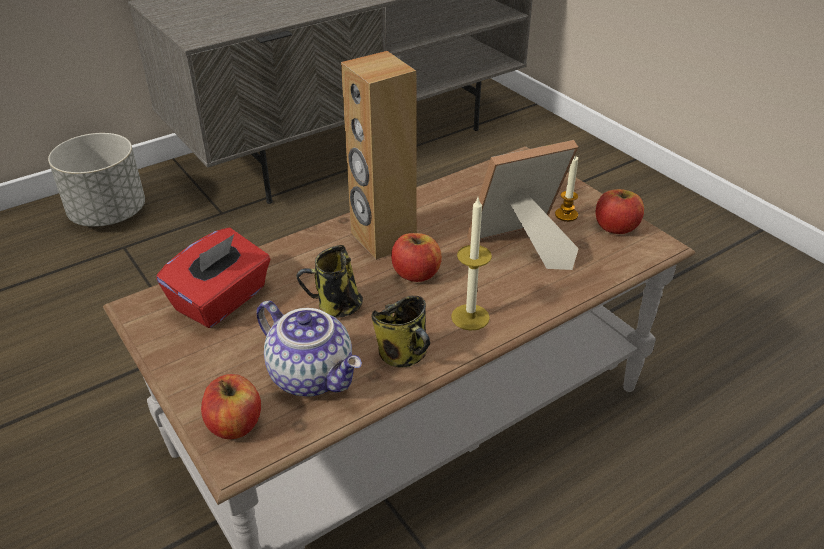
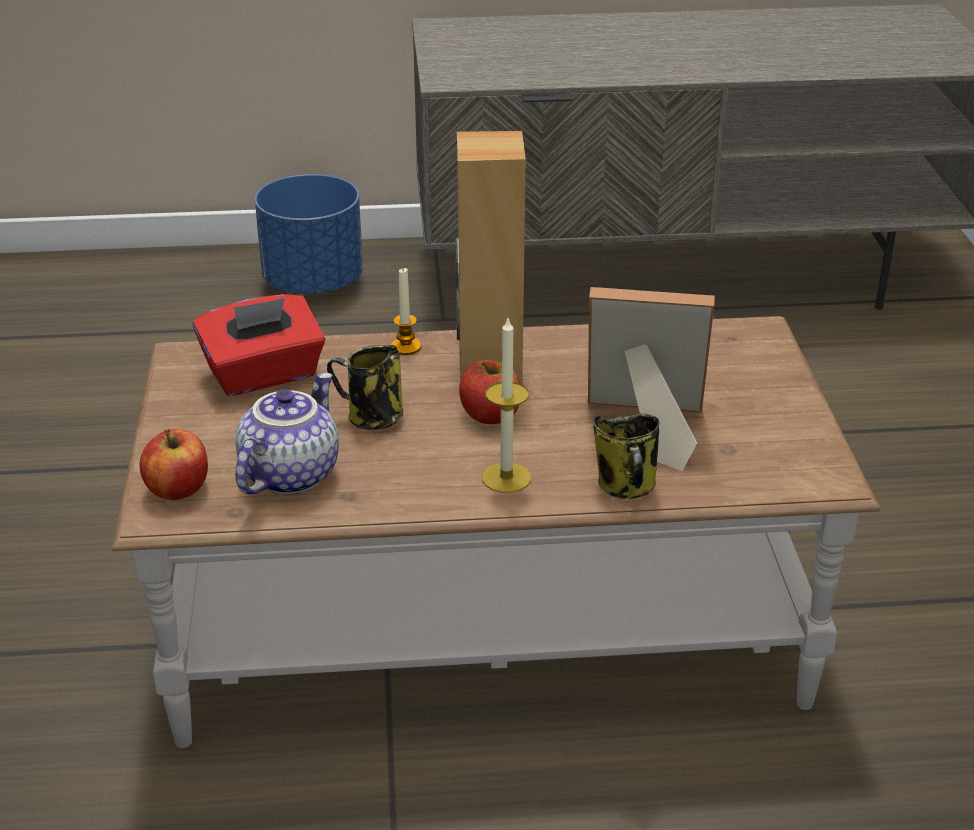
camera: 30 degrees right, 5 degrees down
(108, 214) = (313, 282): grey planter -> blue planter
(313, 375) = (288, 474): teapot -> teapot turned 135 degrees counterclockwise
(404, 355) = (397, 488): mug -> mug (627, 487)
(566, 215) = (743, 410): candle -> candle (406, 347)
(616, 227) = (794, 444): apple -> none

